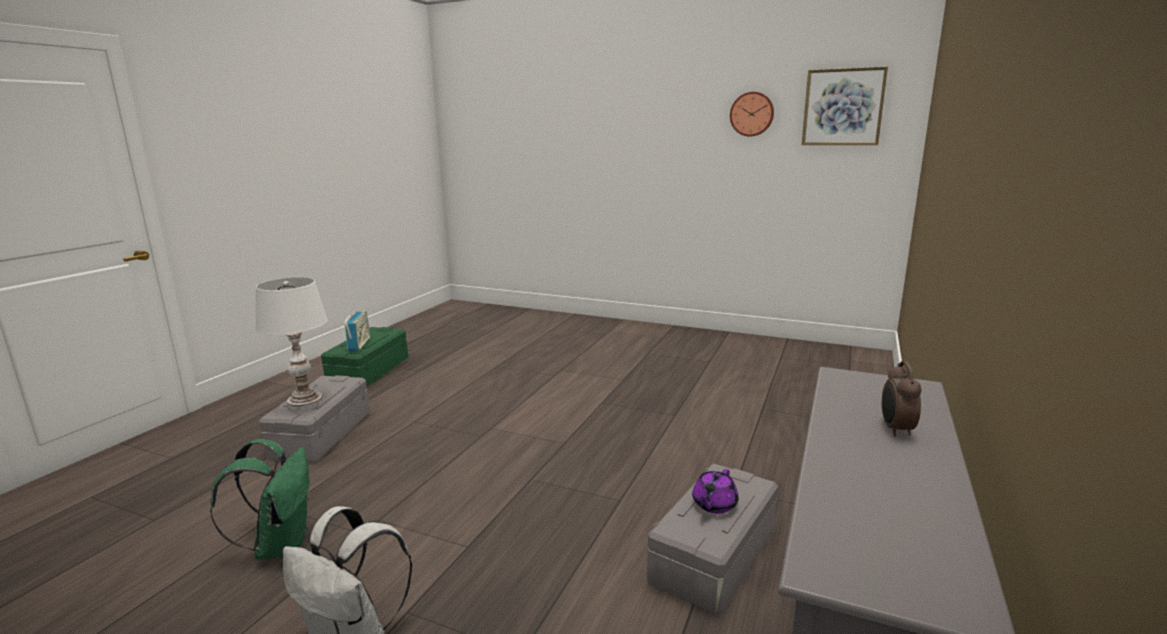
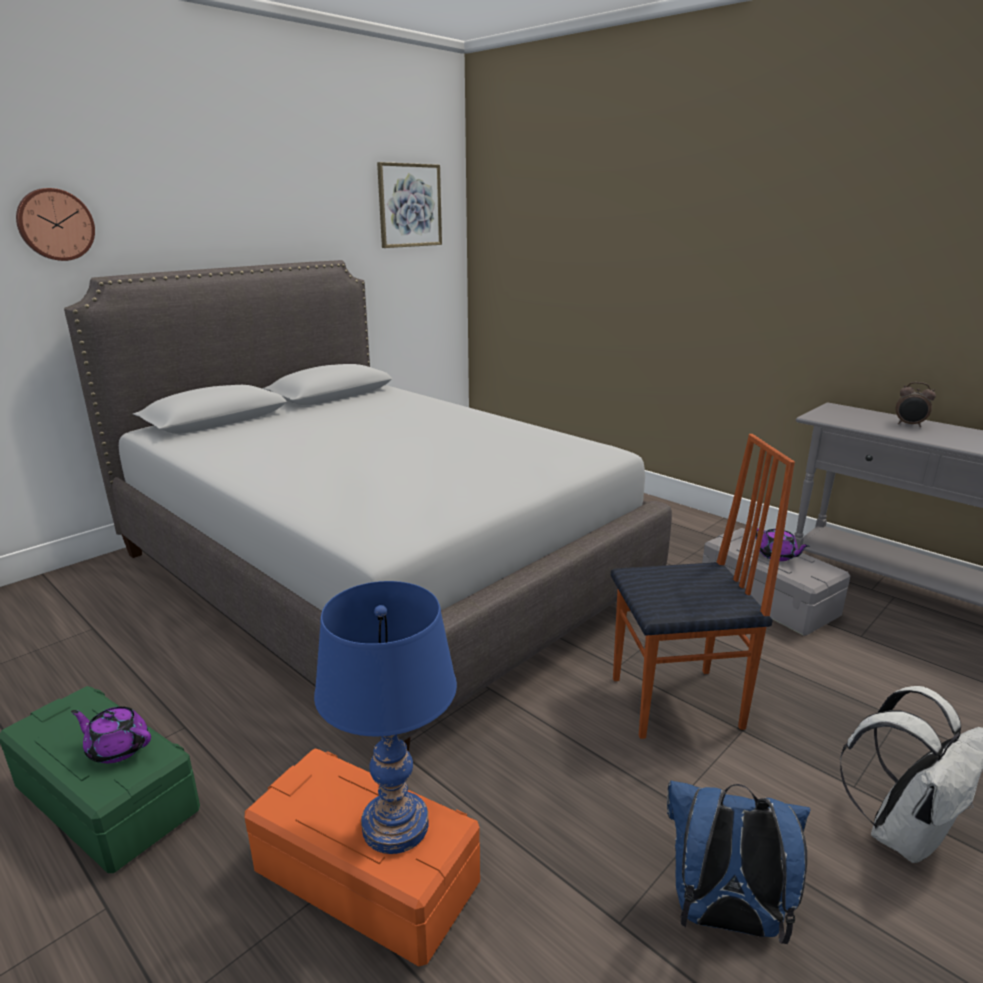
camera: 70 degrees left, 5 degrees up
(280, 545) = (722, 918): green backpack -> blue backpack
(305, 404) = (395, 826): white table lamp -> blue table lamp
(321, 434) = (364, 878): grey storage box -> orange storage box
(359, 344) = (117, 748): radio -> purple teapot
(492, 511) = (678, 704): none -> chair
(599, 373) = (377, 572): none -> grey bed
(752, 114) = (331, 212): wall clock -> wall clock (55, 224)

